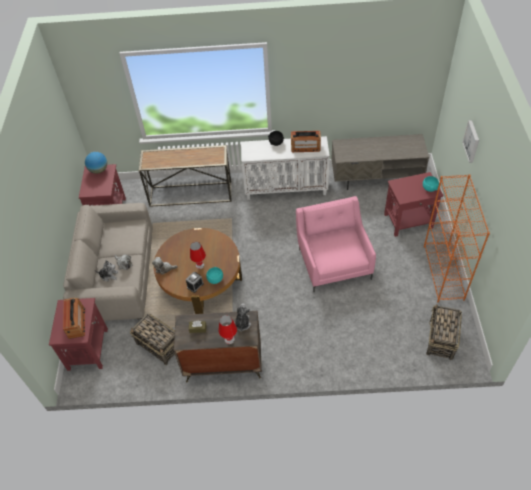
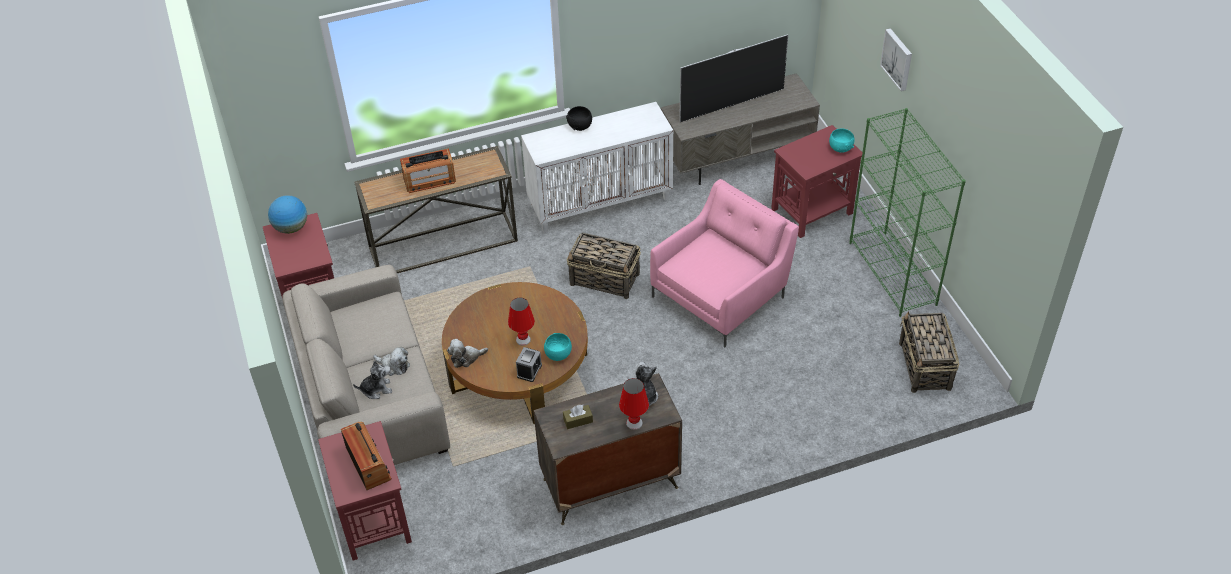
camera: 20 degrees left, 5 degrees down
(159, 346) = (494, 484): basket -> basket (605, 279)
(305, 147) = (629, 124): radio -> radio (429, 180)
(333, 261) = (721, 294): pink armchair -> pink armchair turned 75 degrees clockwise
(374, 146) = (731, 105): none -> television
(443, 273) = (893, 273): orange bookcase -> green bookcase

